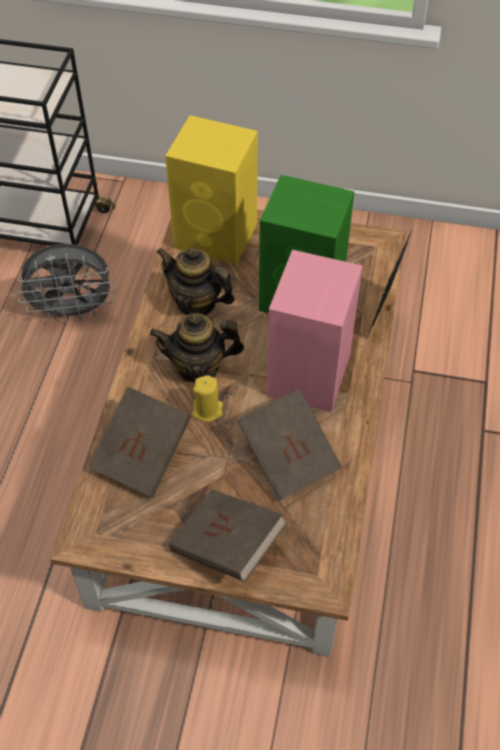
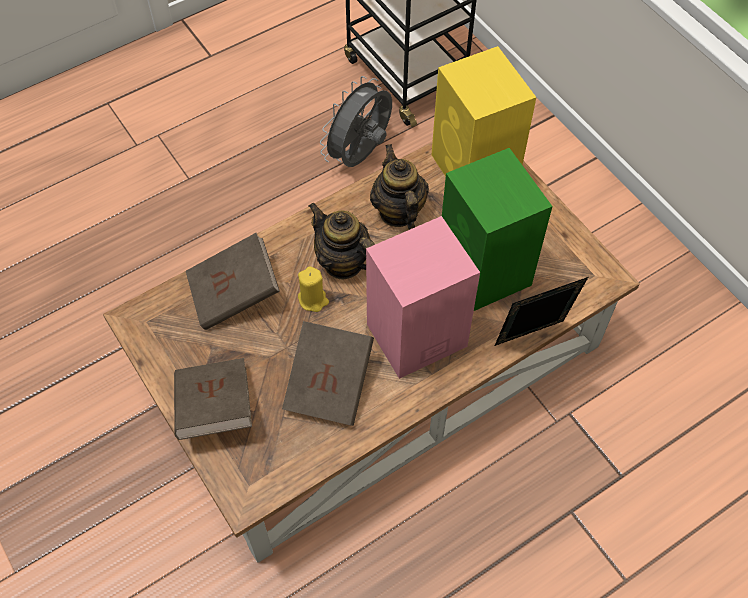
camera: 45 degrees right, 5 degrees up
(73, 311) = (360, 156): grey fan -> grey fan turned 90 degrees clockwise

